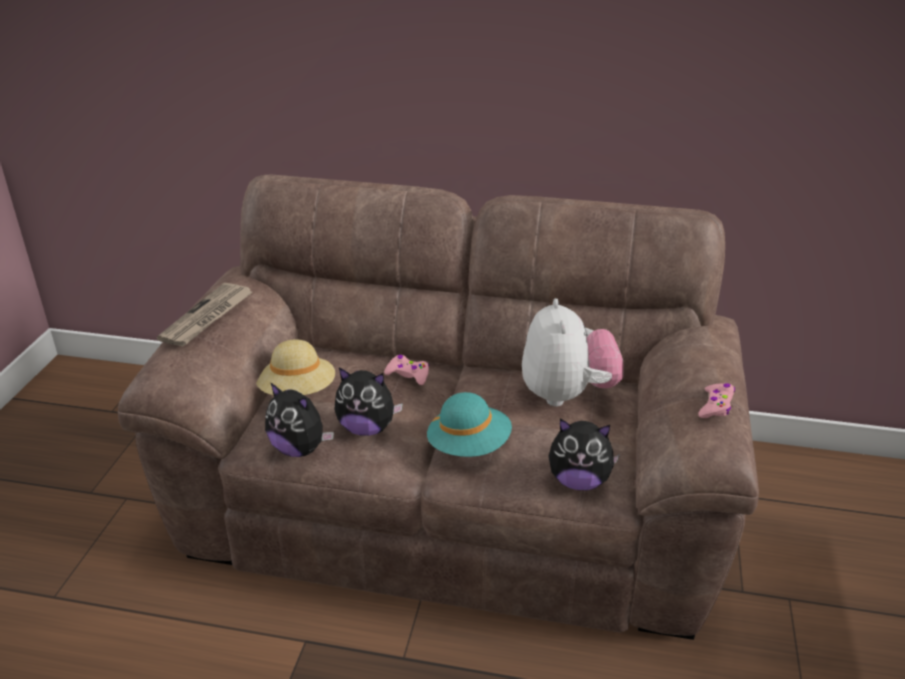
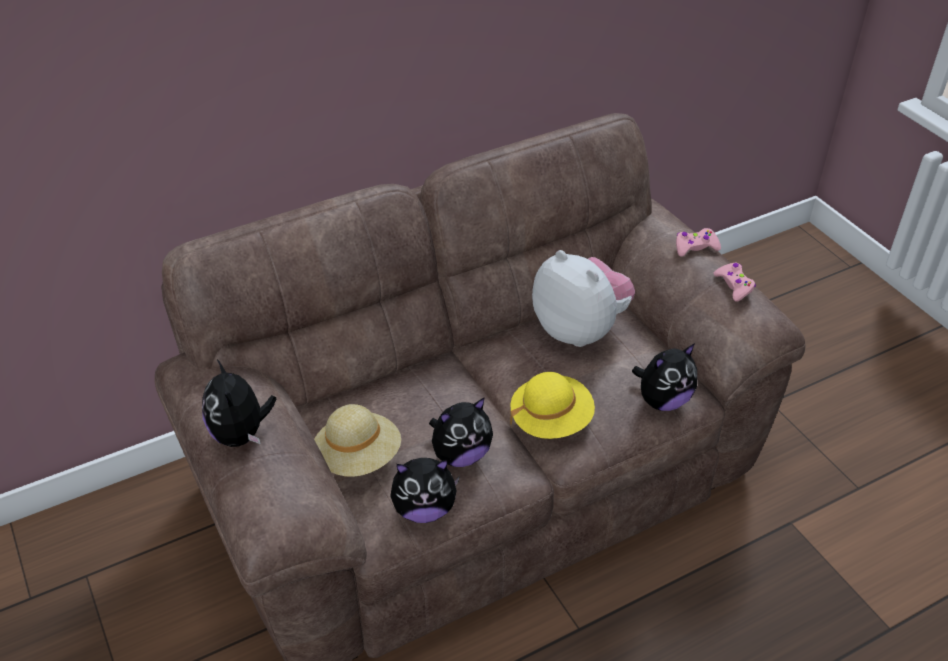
camera: 40 degrees left, 10 degrees up
(207, 317) = (241, 434): newspaper -> plush toy
(408, 374) = (435, 383): pink game controller -> pink game controller (695, 247)
(469, 446) = (551, 420): turquoise hat -> yellow hat

